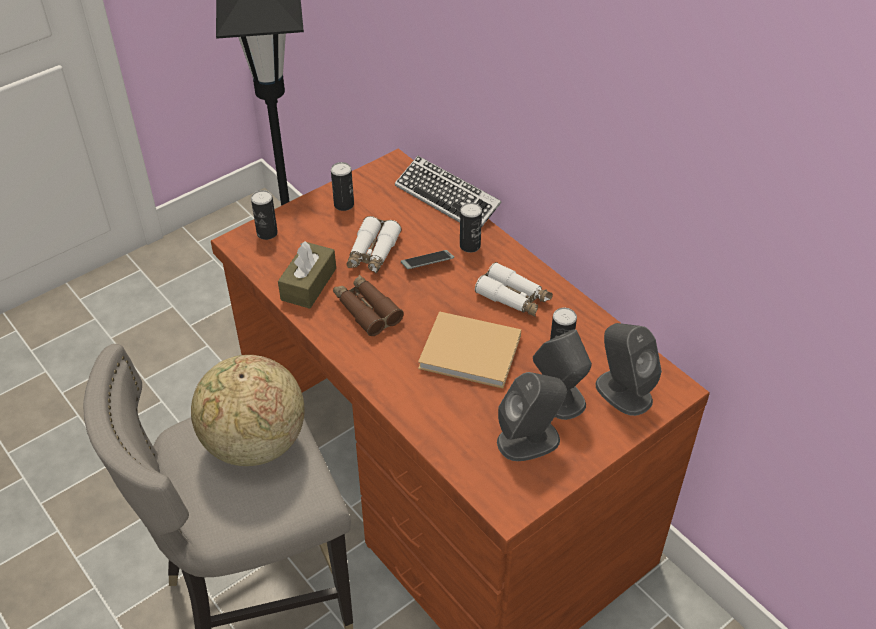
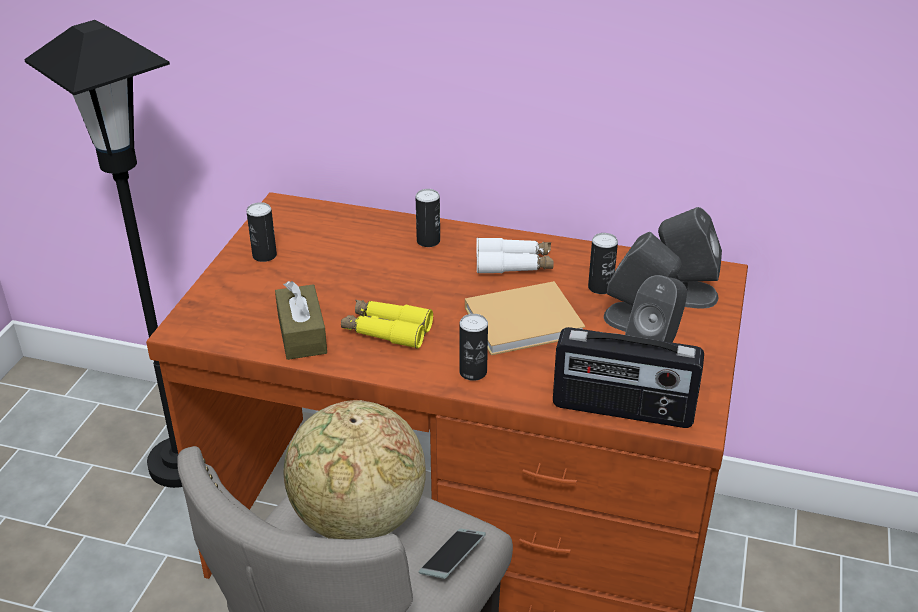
camera: 35 degrees left, 10 degrees down
(267, 233) = (206, 310): can -> can (473, 372)
(366, 310) = (387, 330): brown binoculars -> yellow binoculars
(373, 253) = (339, 282): white binoculars -> none
(427, 263) = (403, 270): phone -> phone (452, 558)
(447, 199) = (365, 214): keyboard -> none
(466, 466) = (622, 410): none -> radio

